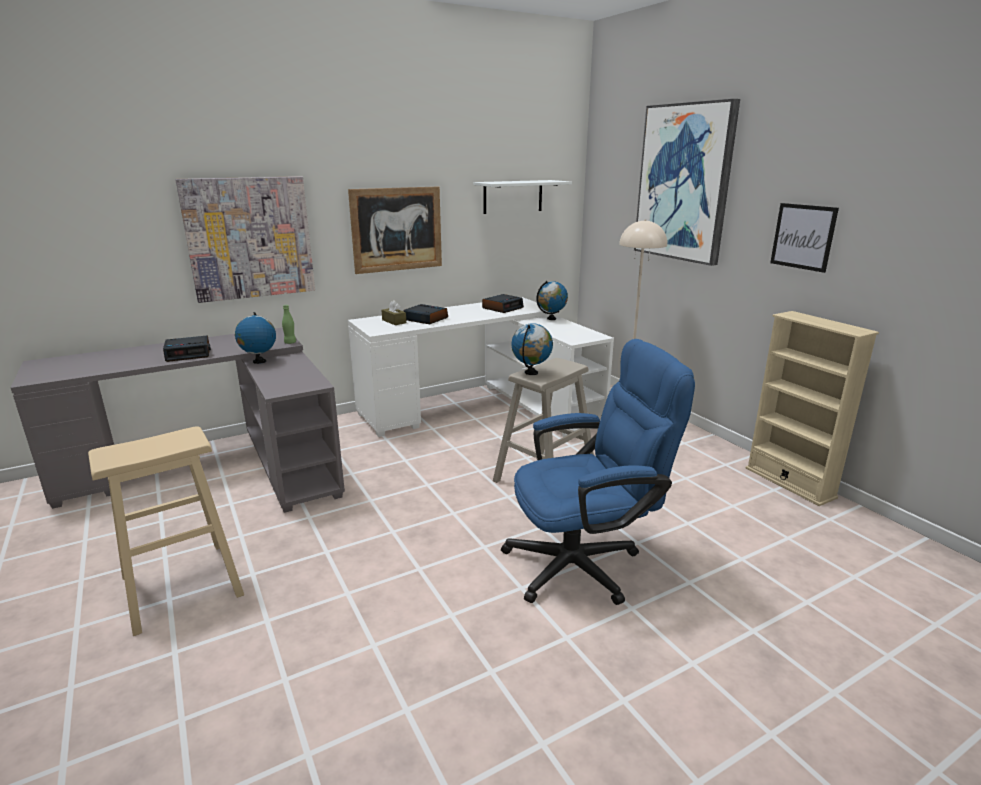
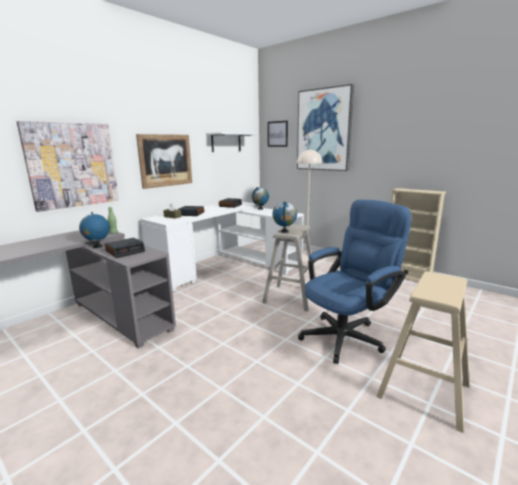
camera: 20 degrees left, 5 degrees down
(181, 585) = (88, 417): beige stool -> beige stool (424, 391)
(189, 353) = (39, 247): alarm clock -> alarm clock (125, 251)
(803, 237) = (397, 150): picture -> picture (277, 134)

